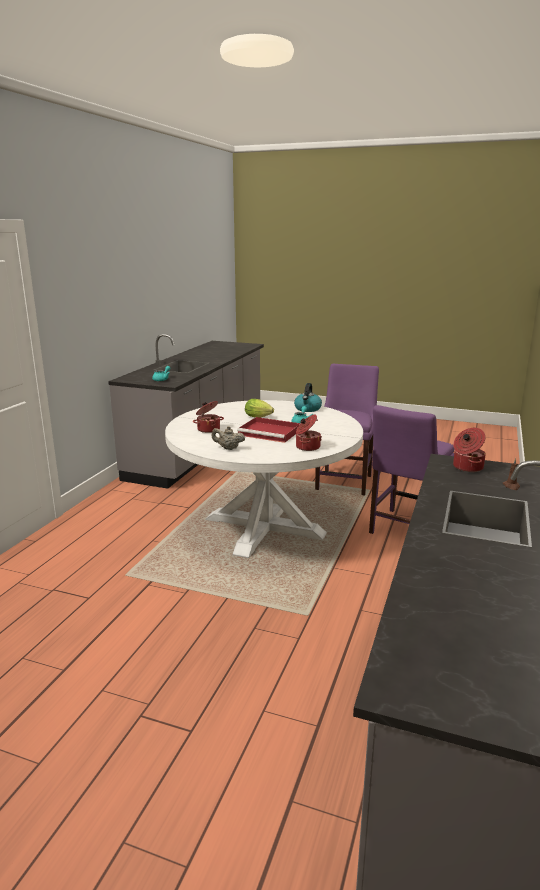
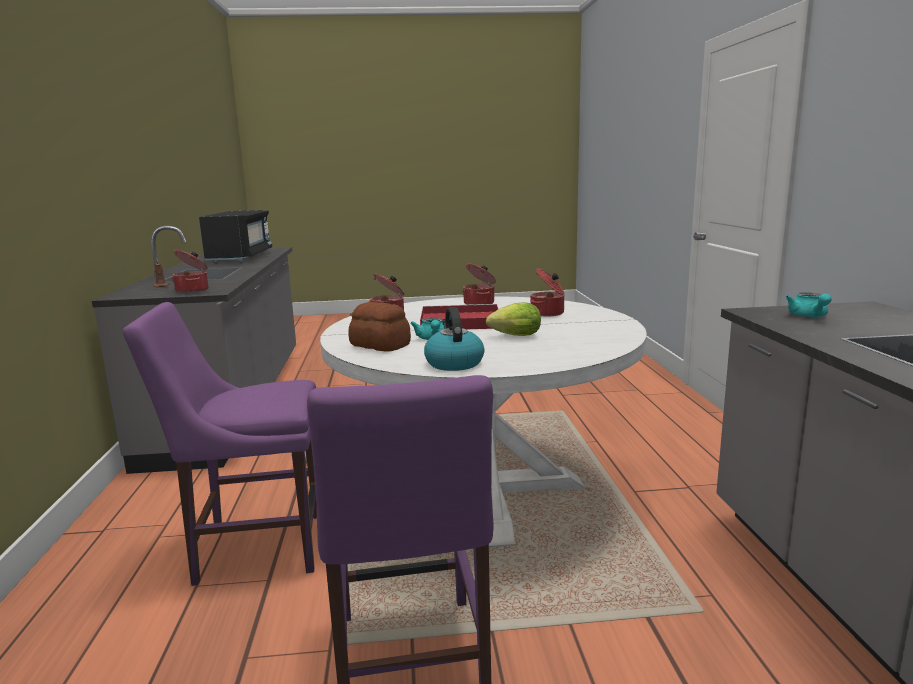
camera: 155 degrees right, 5 degrees down
(228, 448) = (480, 303): beige teapot -> cooking pot
(331, 424) = (380, 345): none -> bread
(404, 529) = (253, 547): purple chair -> purple chair turned 105 degrees counterclockwise
(468, 609) = (240, 257): none -> black microwave

